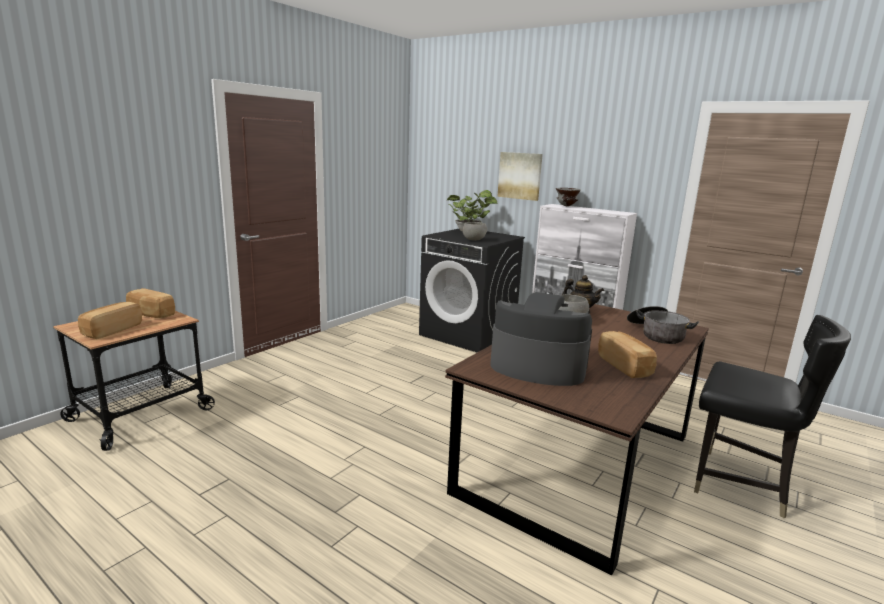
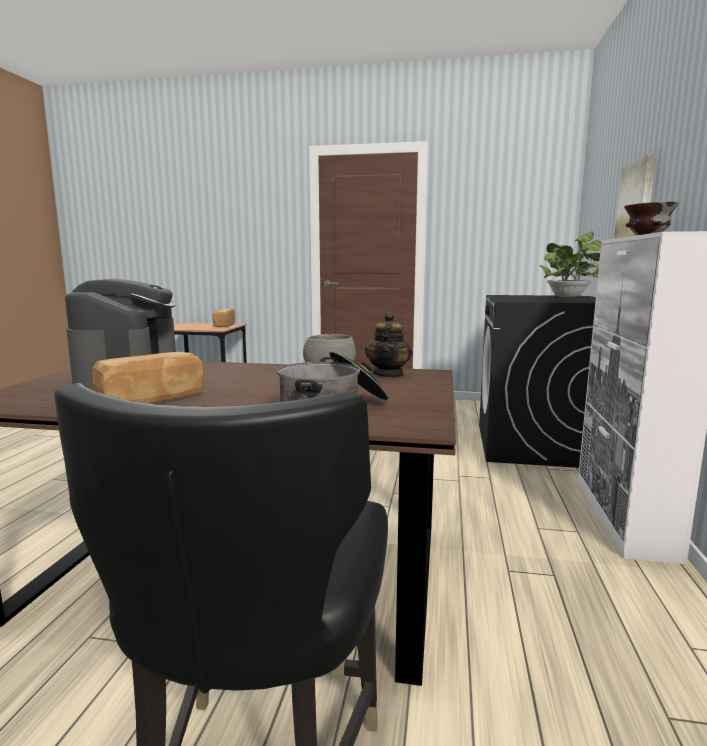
camera: 65 degrees right, 5 degrees down
(111, 330) = (185, 326): bread -> none
(473, 240) = (519, 299): grey bowl -> none

